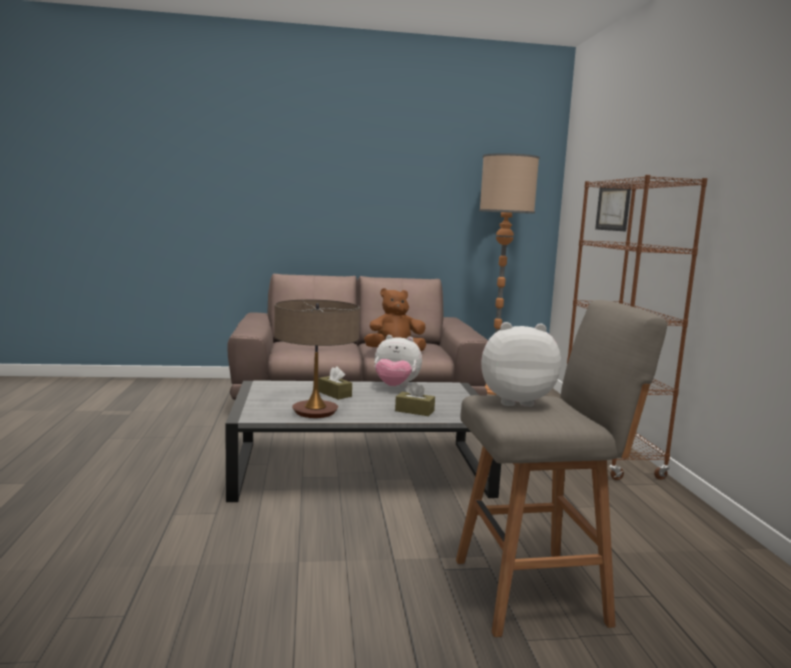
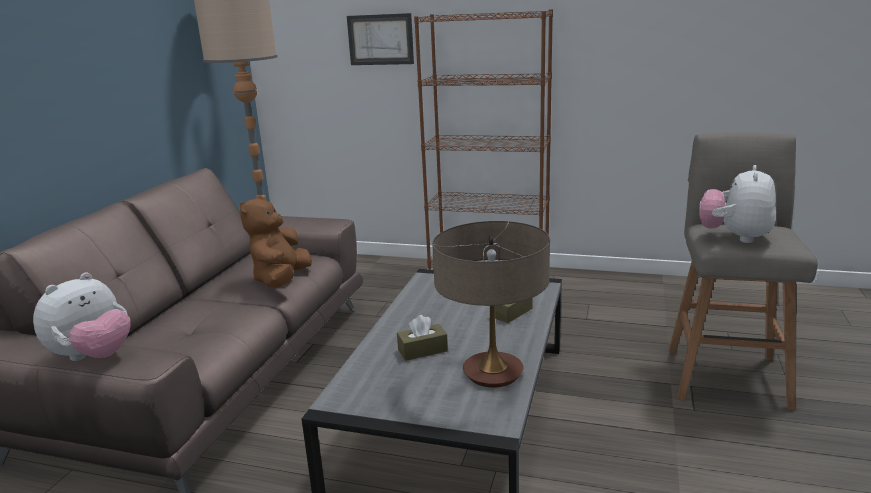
camera: 65 degrees left, 10 degrees up
(395, 387) = (414, 308): plush toy -> plush toy (93, 356)

